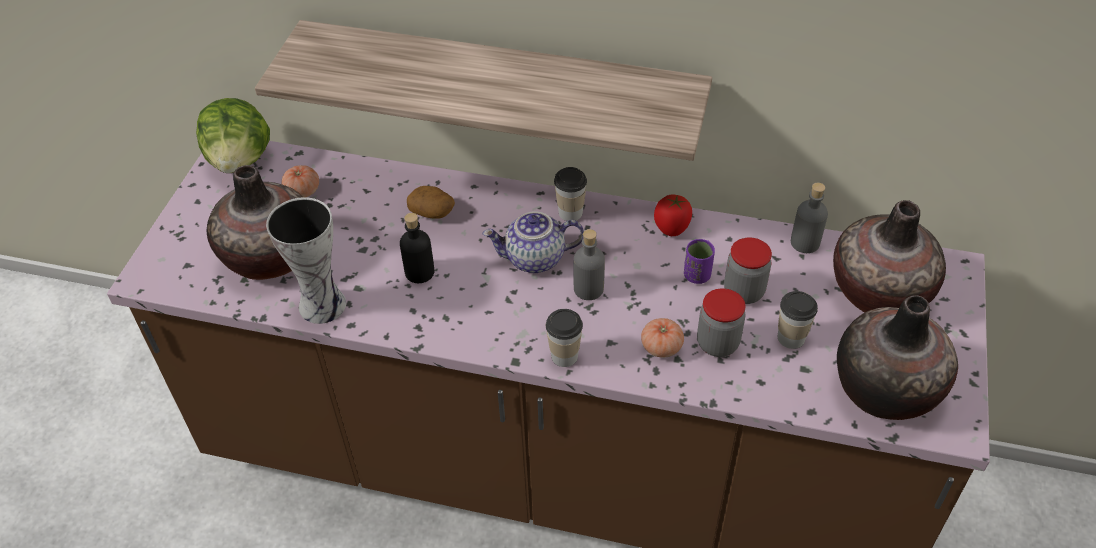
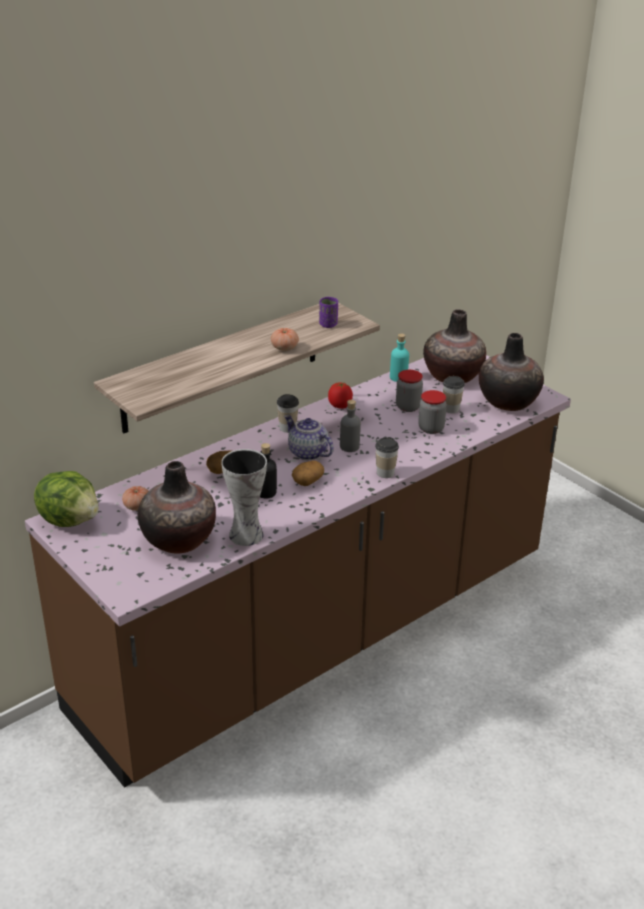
camera: 55 degrees left, 15 degrees down
(477, 294) = (308, 480): none -> potato
(534, 259) = (307, 453): teapot -> teapot turned 105 degrees clockwise
(661, 347) = (414, 444): tomato -> tomato (284, 348)
(697, 275) = (381, 414): purple cup -> purple cup (328, 324)
(805, 243) = (398, 377): grey bottle -> turquoise bottle

